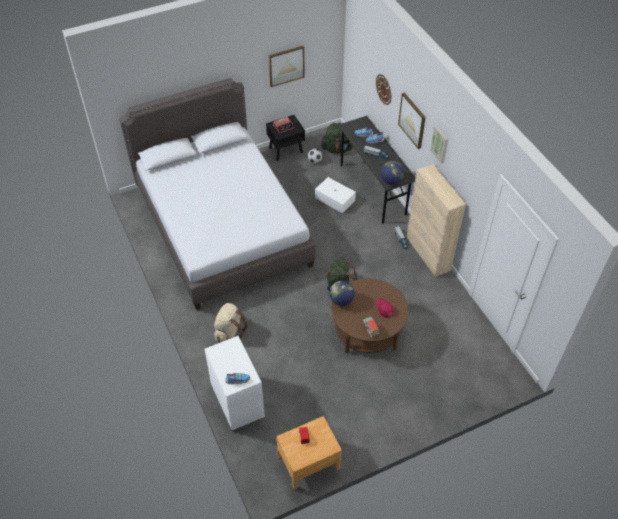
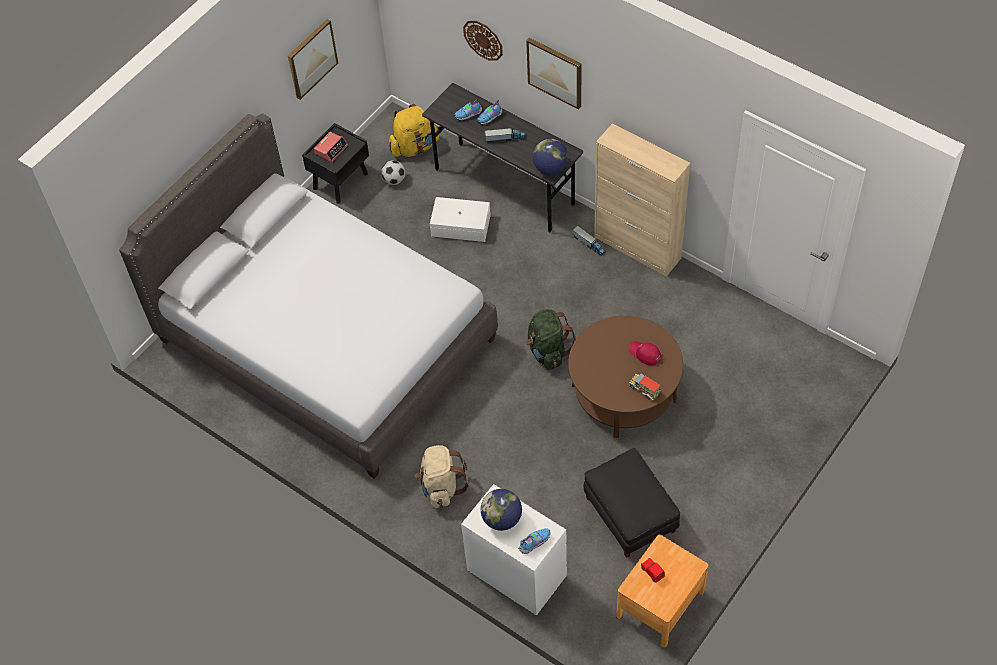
camera: 25 degrees left, 5 degrees up
(326, 400) = (631, 514): none -> black ottoman
(337, 149) = (414, 147): green backpack -> yellow backpack
(341, 300) = (582, 369): globe -> globe (502, 519)
(440, 144) = (620, 94): picture -> none

